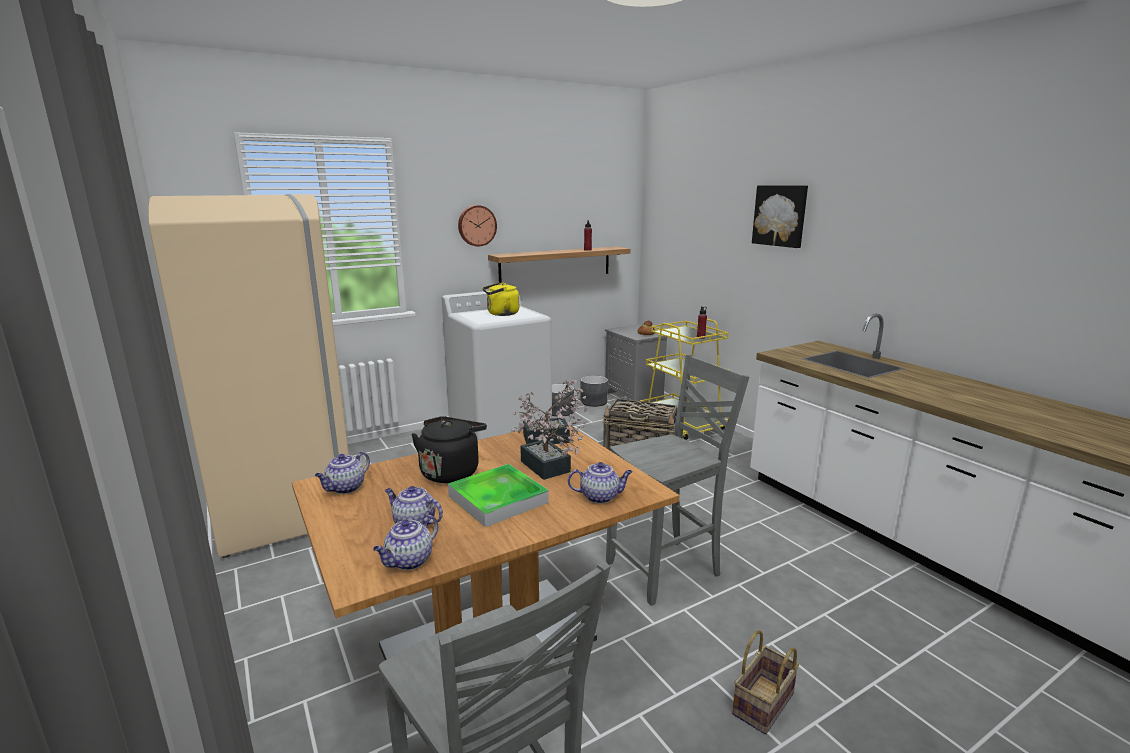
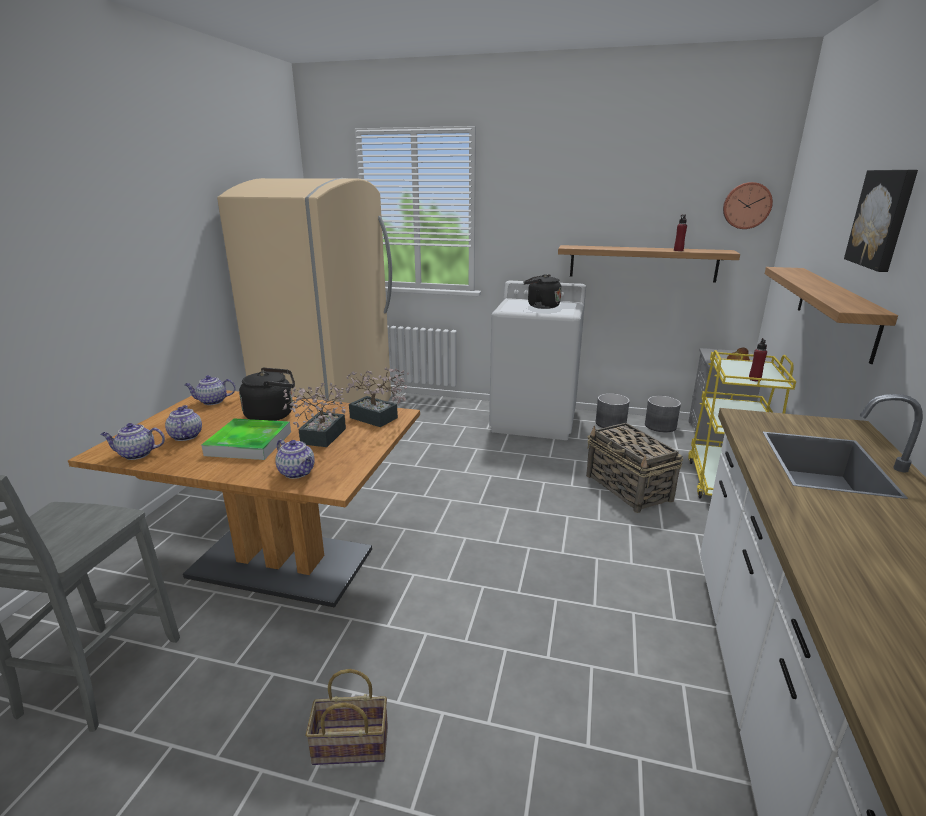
camera: 45 degrees right, 5 degrees up
(476, 225) = (551, 214): wall clock -> wall clock (746, 205)
(501, 314) = (541, 306): yellow kettle -> black kettle
(666, 570) = (467, 595): grey chair -> none
(747, 278) = (835, 310): none -> shelf

